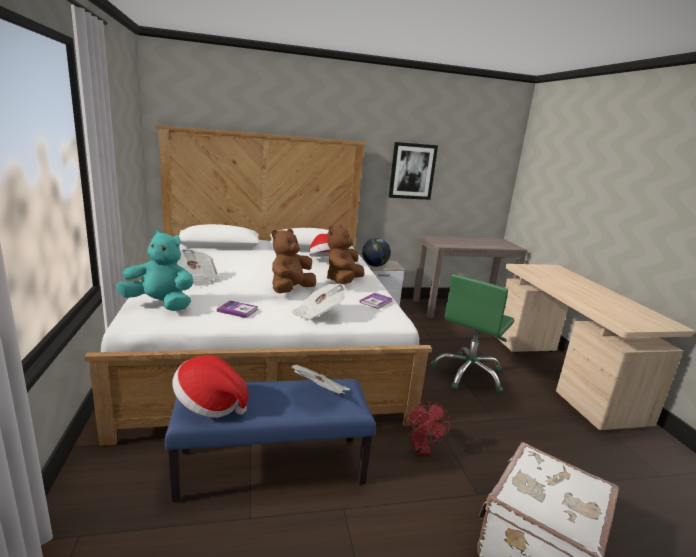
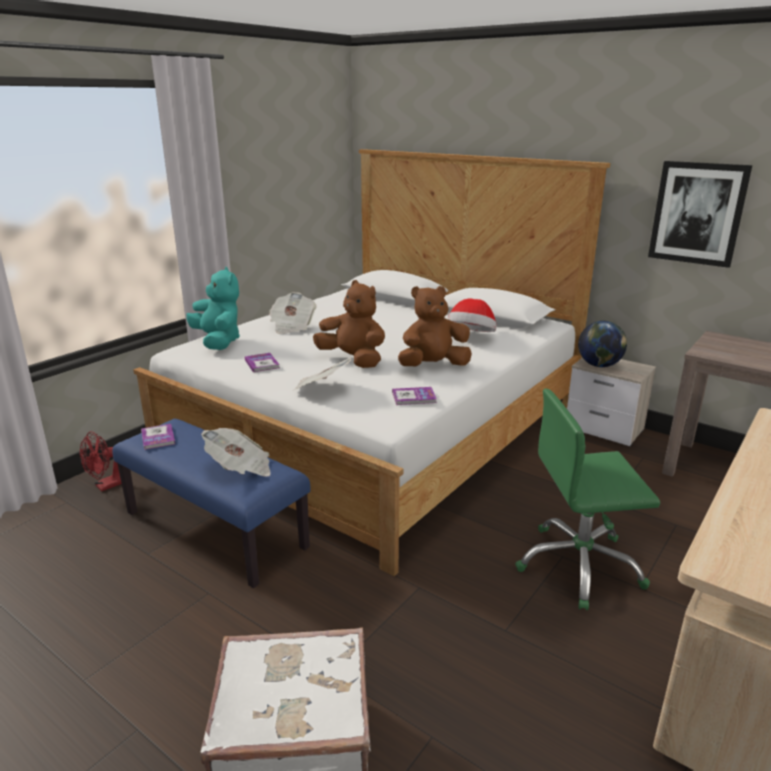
camera: 50 degrees right, 5 degrees up
(210, 404) = (158, 438): hat -> book
(290, 290) = (353, 360): brown plush toy -> brown plush toy turned 45 degrees clockwise
(421, 449) = (356, 599): red fan -> red fan (107, 486)

